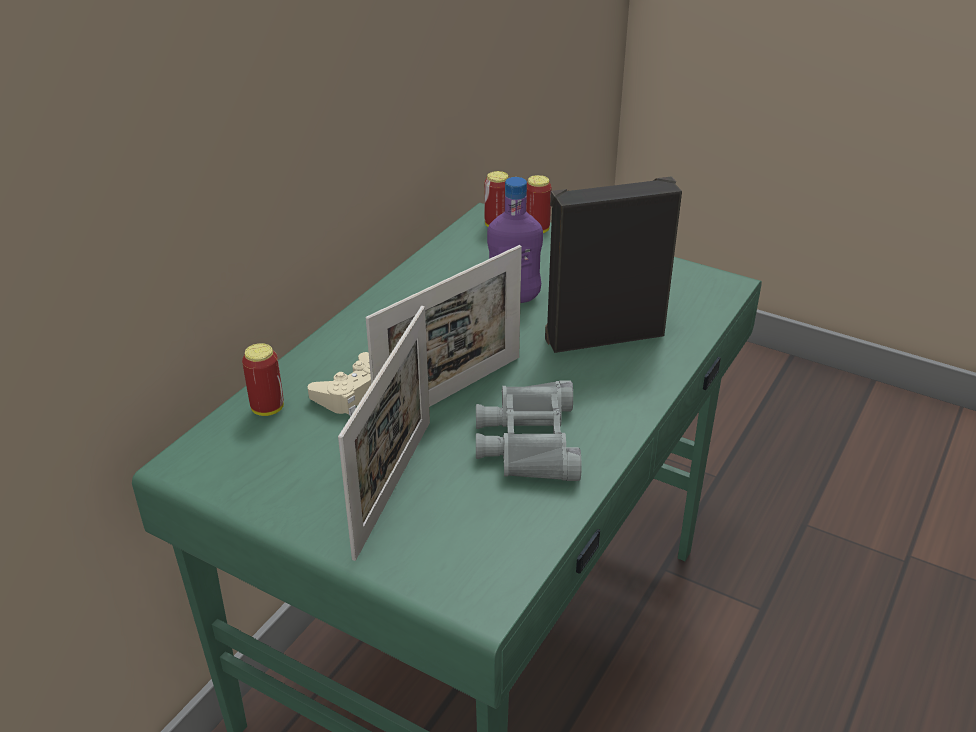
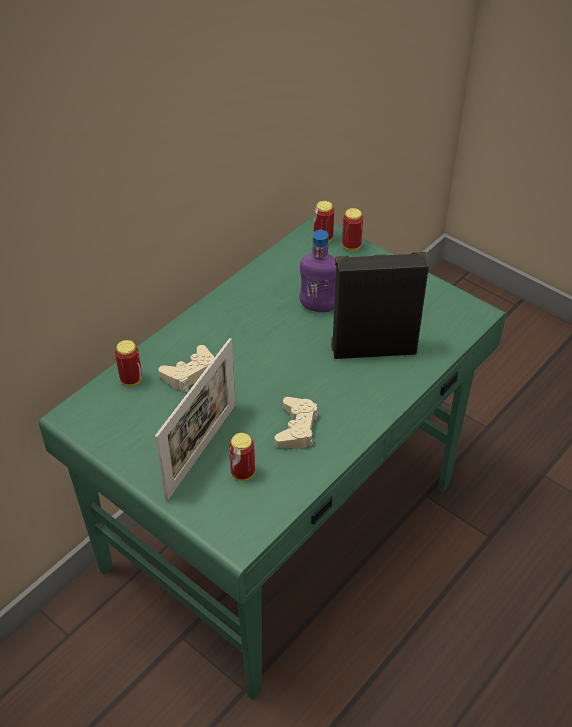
camera: 10 degrees right, 10 degrees up
(450, 394) = (254, 384): picture frame -> none
(463, 508) = (243, 473): none -> can
(527, 441) = (297, 428): grey binoculars -> beige game controller

